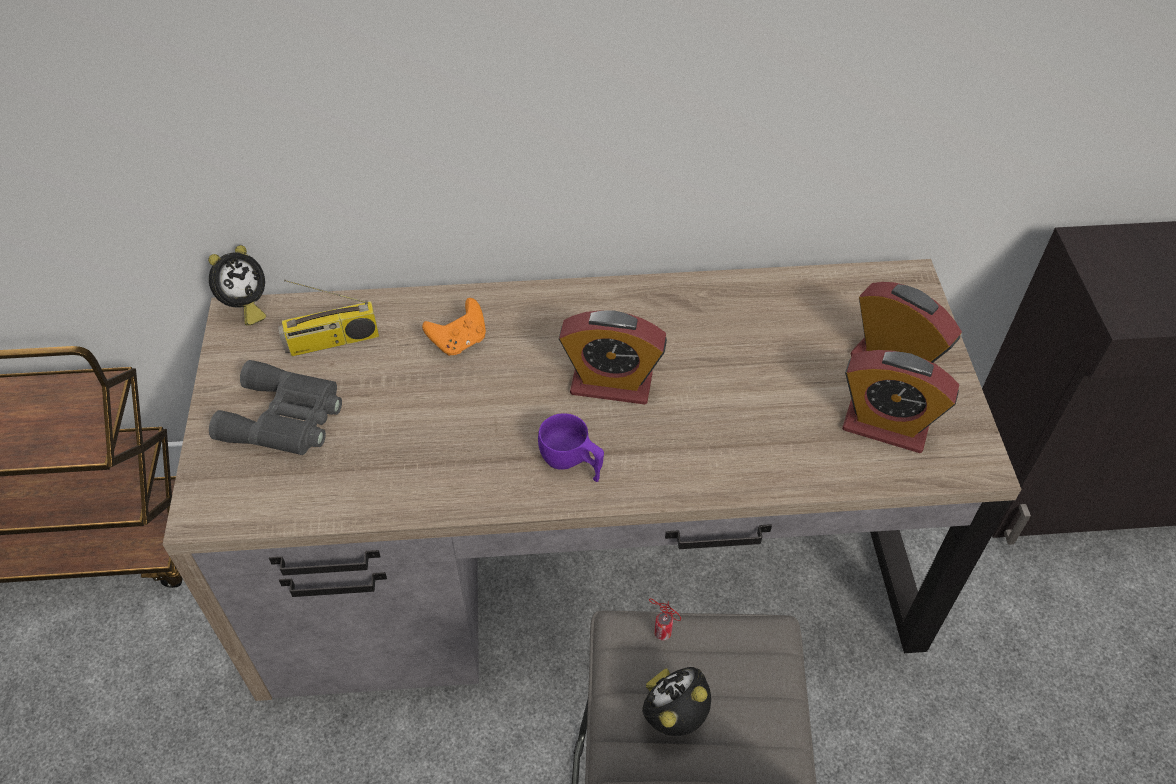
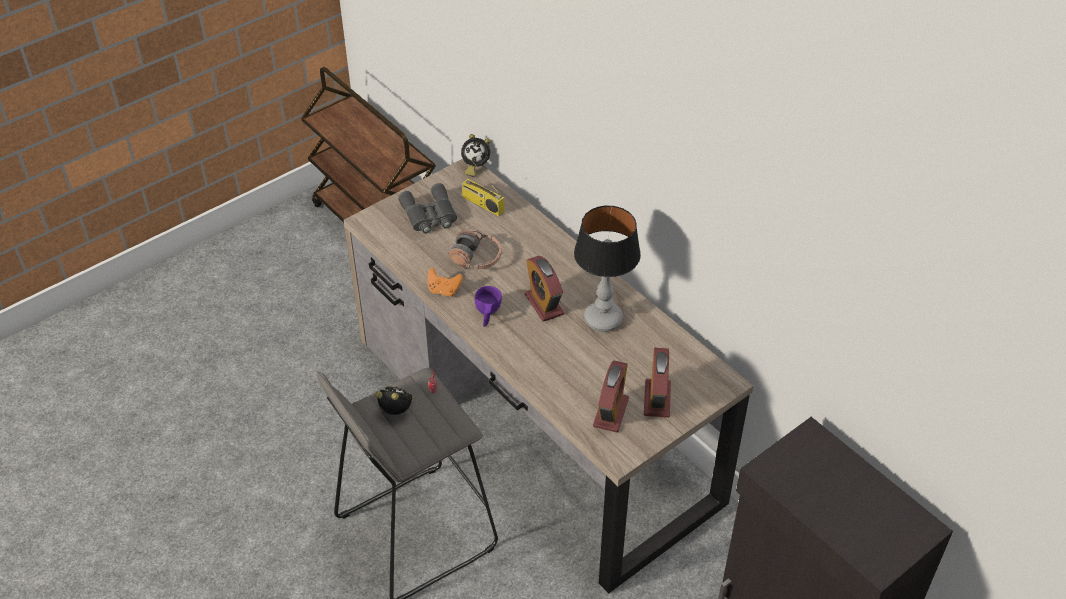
camera: 55 degrees right, 5 degrees down
(440, 411) = (476, 258): none -> headphones
(459, 342) = (520, 242): orange game controller -> orange game controller (444, 290)
(698, 335) = (604, 319): none -> table lamp
(885, 426) = (611, 412): alarm clock -> alarm clock turned 150 degrees counterclockwise

